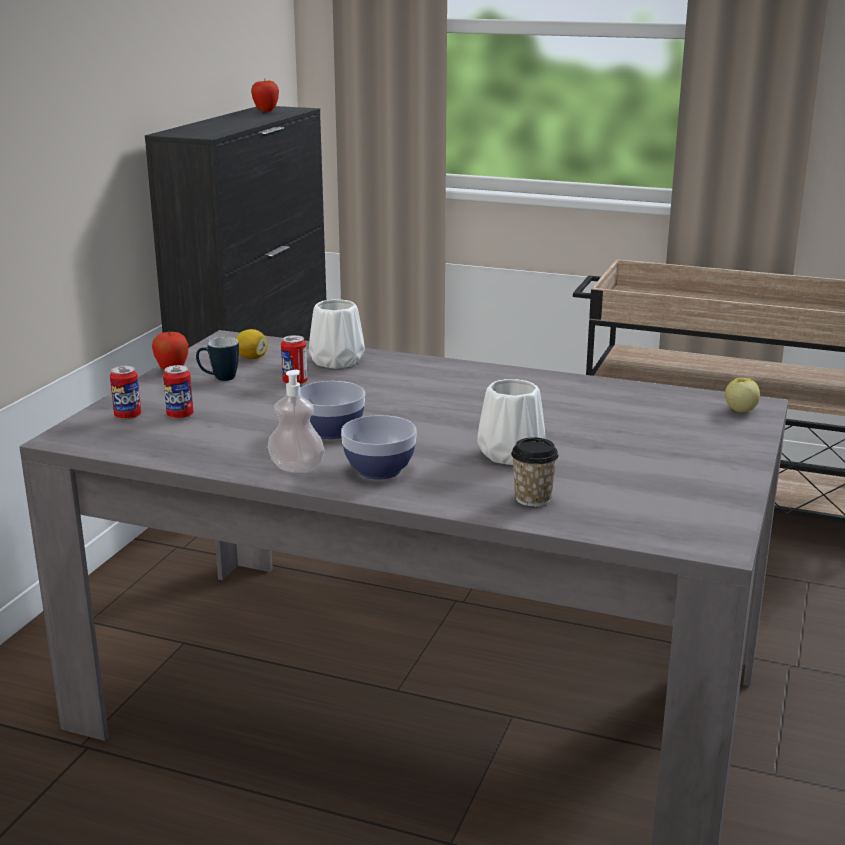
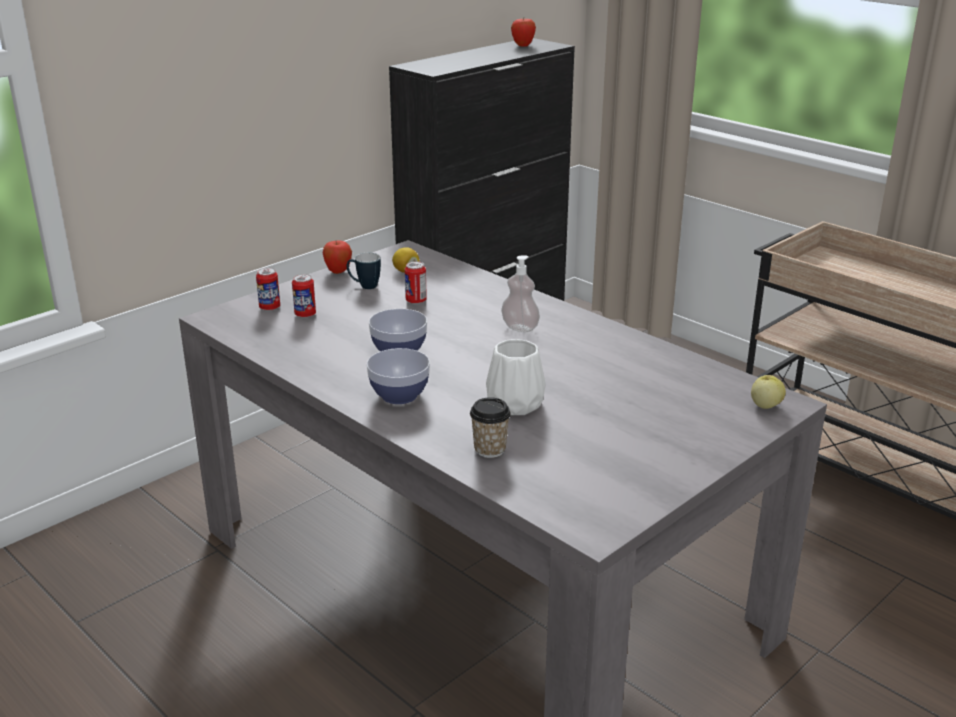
camera: 25 degrees right, 5 degrees up
(296, 468) = (342, 379): soap dispenser -> soap dispenser (520, 328)
(336, 362) = (466, 287): white vase -> none

